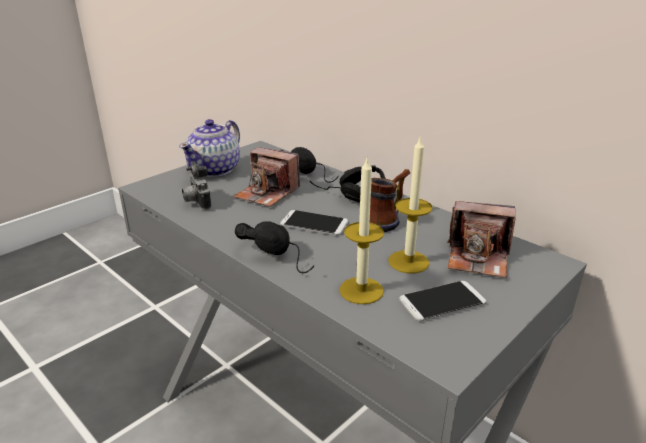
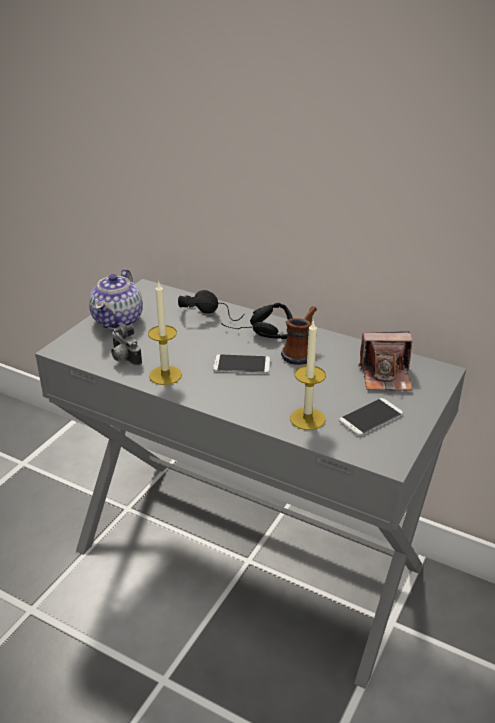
camera: 15 degrees left, 5 degrees up
(267, 193) = (184, 340): camera -> none
(280, 256) = (229, 400): black headphones -> none
(408, 262) = (334, 388): candle -> candle (165, 375)

